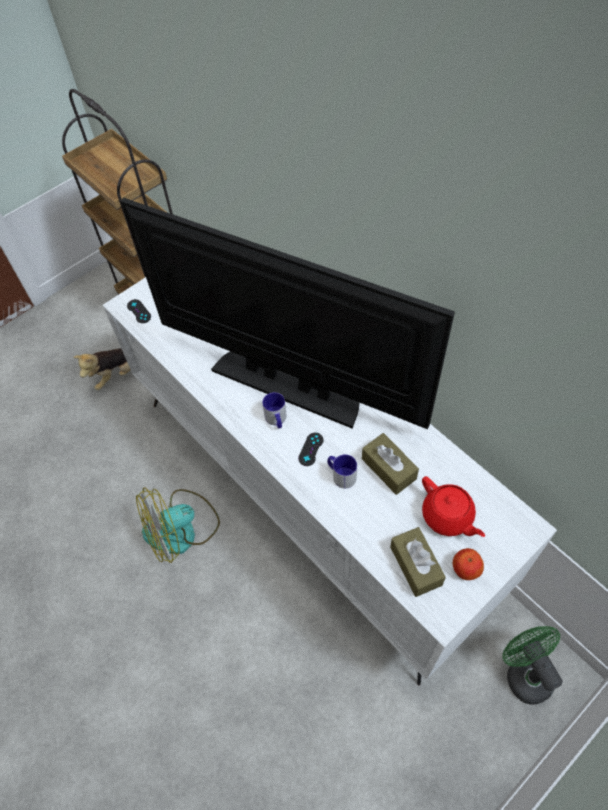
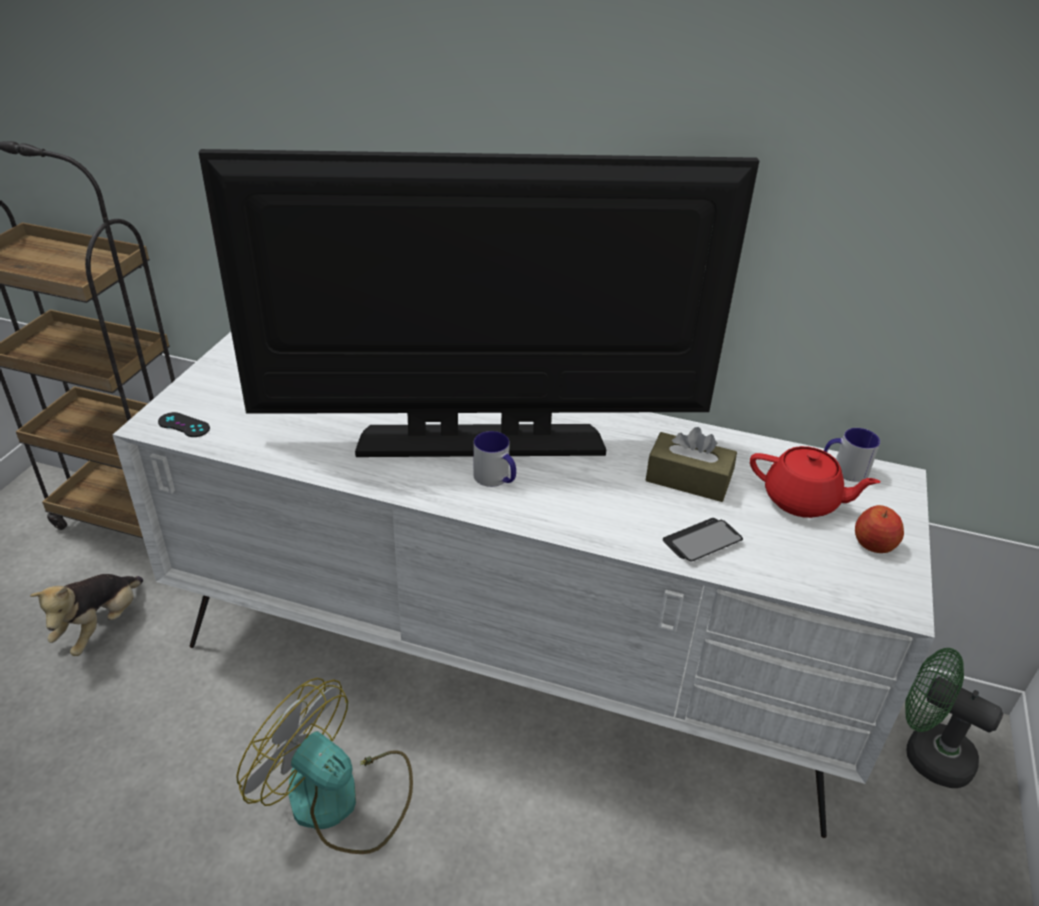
camera: 35 degrees left, 20 degrees down
(181, 529) = (339, 799): fan -> fan turned 90 degrees clockwise
(311, 449) = (571, 494): black game controller -> none
(341, 475) = (635, 507): mug -> mug (843, 470)
(361, 517) = (701, 541): none -> phone
(415, 565) = (816, 565): brown tissue box -> none

